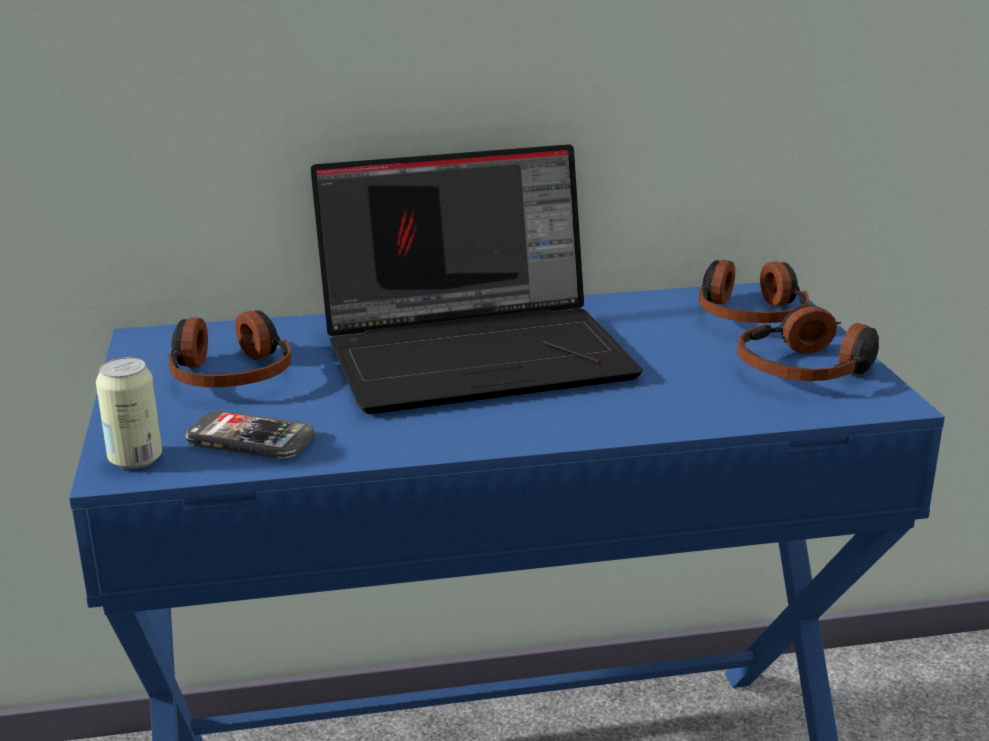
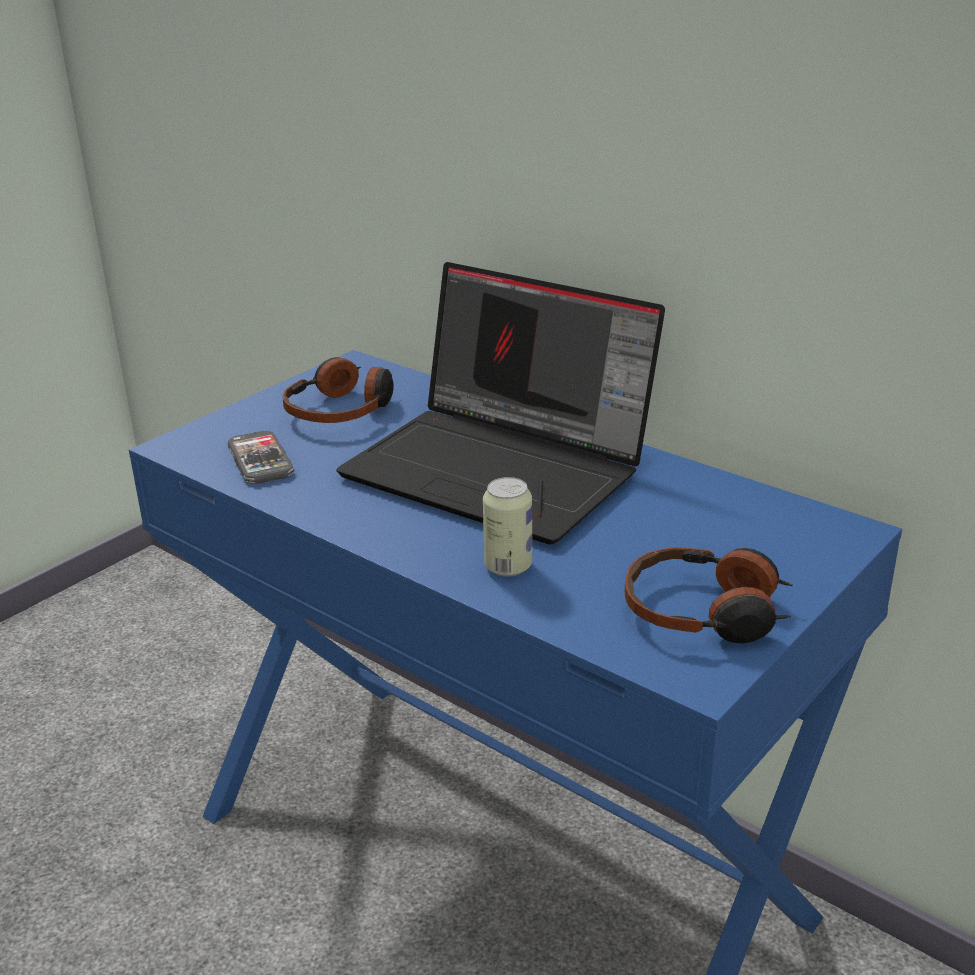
camera: 50 degrees right, 5 degrees up
(135, 459) = (192, 442): can -> can (508, 566)
(750, 313) = (782, 541): headphones -> none

